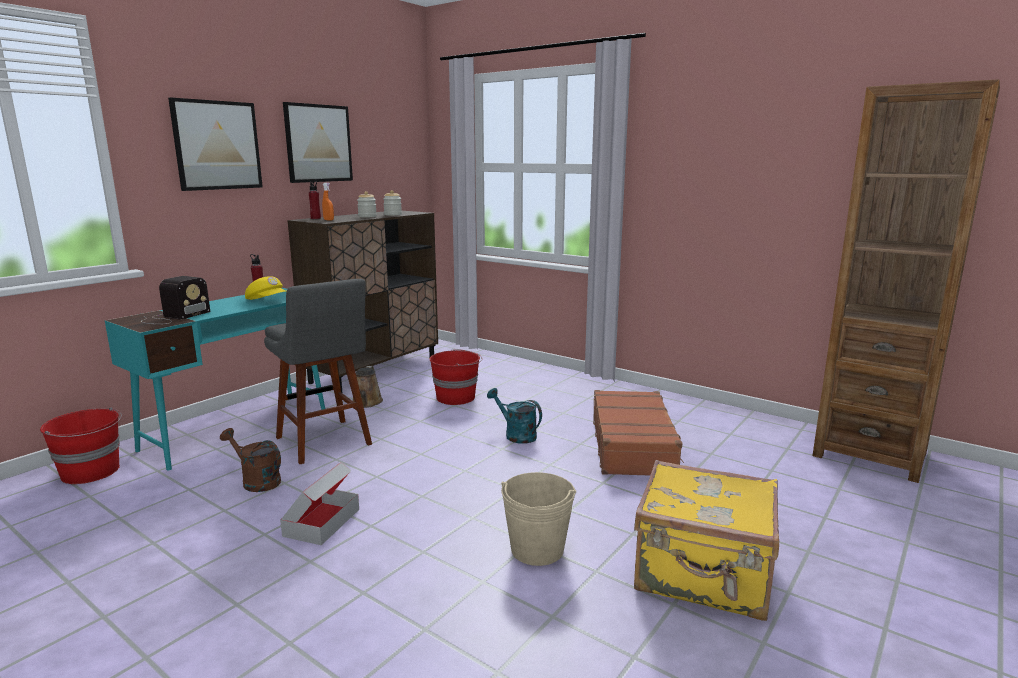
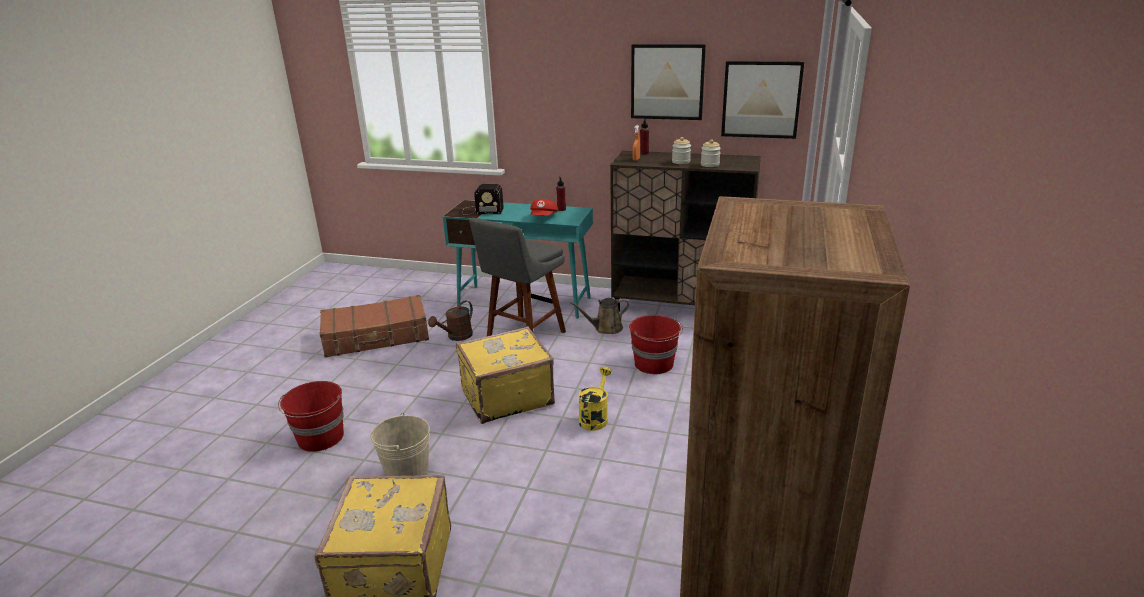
camera: 70 degrees right, 10 degrees up
(91, 472) = (445, 287): red bucket -> red bucket (320, 438)
(217, 145) = (567, 83): picture -> picture (761, 99)
(256, 481) = (456, 337): brown watering can -> brown watering can turned 150 degrees counterclockwise
(268, 301) = (544, 217): yellow cap -> red cap
(322, 522) = (415, 377): cardboard box -> none
(436, 470) = (506, 396): none -> yellow suitcase
(516, 435) = (595, 417): turquoise watering can -> yellow watering can
(633, 445) = (619, 494): brown suitcase -> brown suitcase (376, 337)

